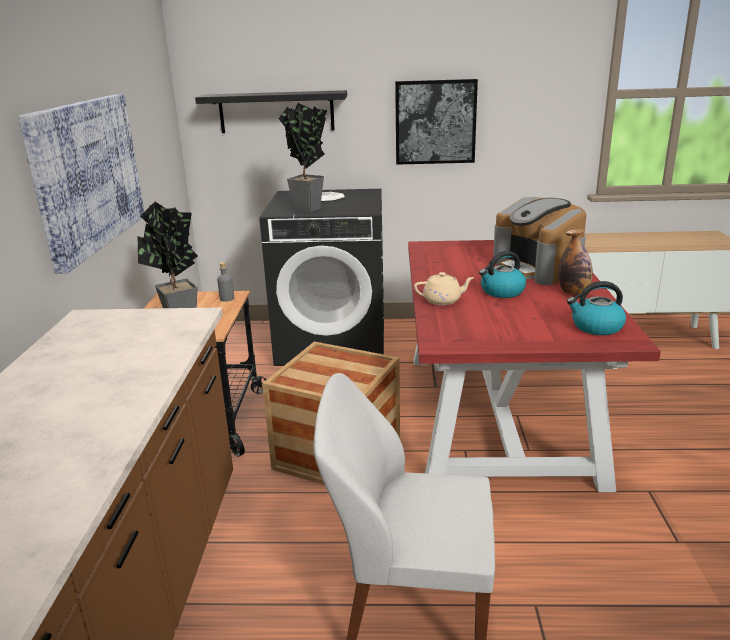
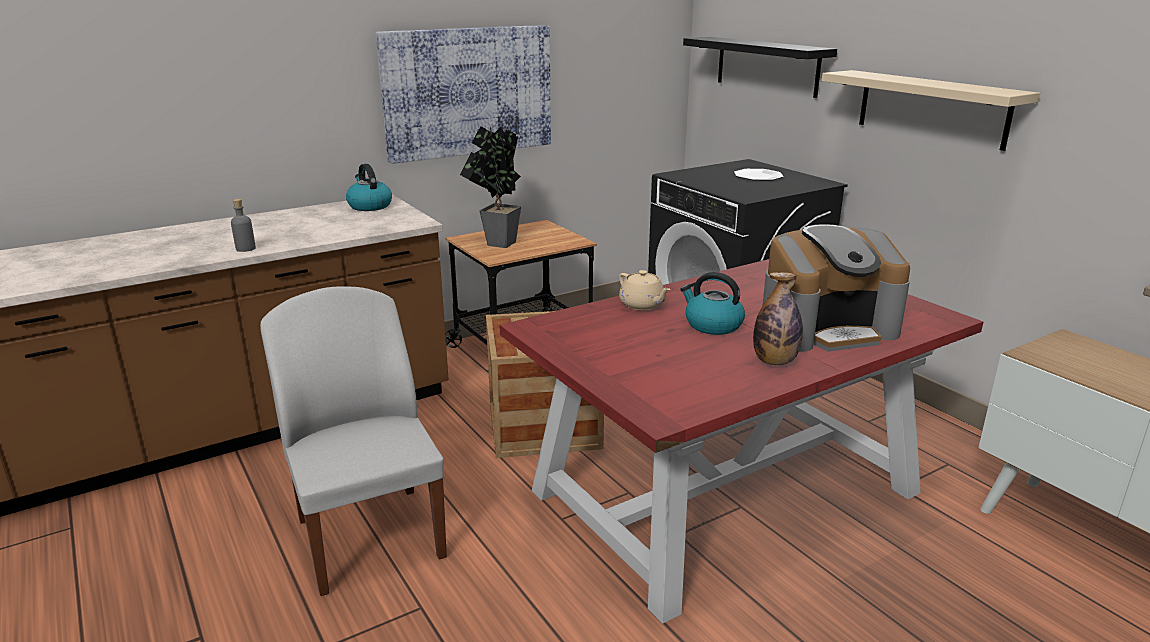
camera: 55 degrees right, 0 degrees up
(227, 299) = (566, 242): grey bottle -> grey bottle (245, 248)
(309, 210) = (705, 181): potted plant -> none
(435, 122) = (931, 108): picture -> beige shelf
(538, 268) = (827, 328): coffee machine -> coffee machine turned 135 degrees counterclockwise
(596, 327) = (678, 391): kettle -> kettle (369, 206)

